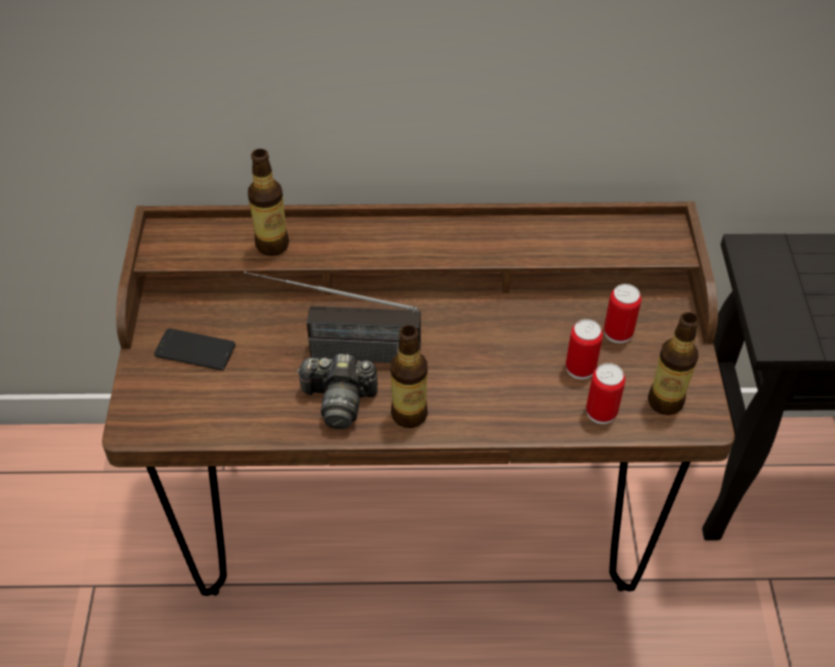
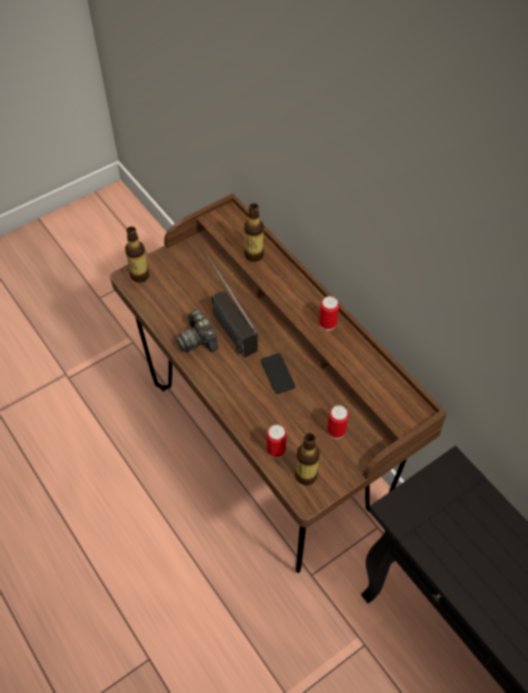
camera: 55 degrees right, 5 degrees up
(195, 350) = (184, 270): phone -> phone (277, 373)
(409, 414) = (211, 371): bottle -> bottle (140, 276)
(580, 368) = (297, 426): can -> can (327, 323)

